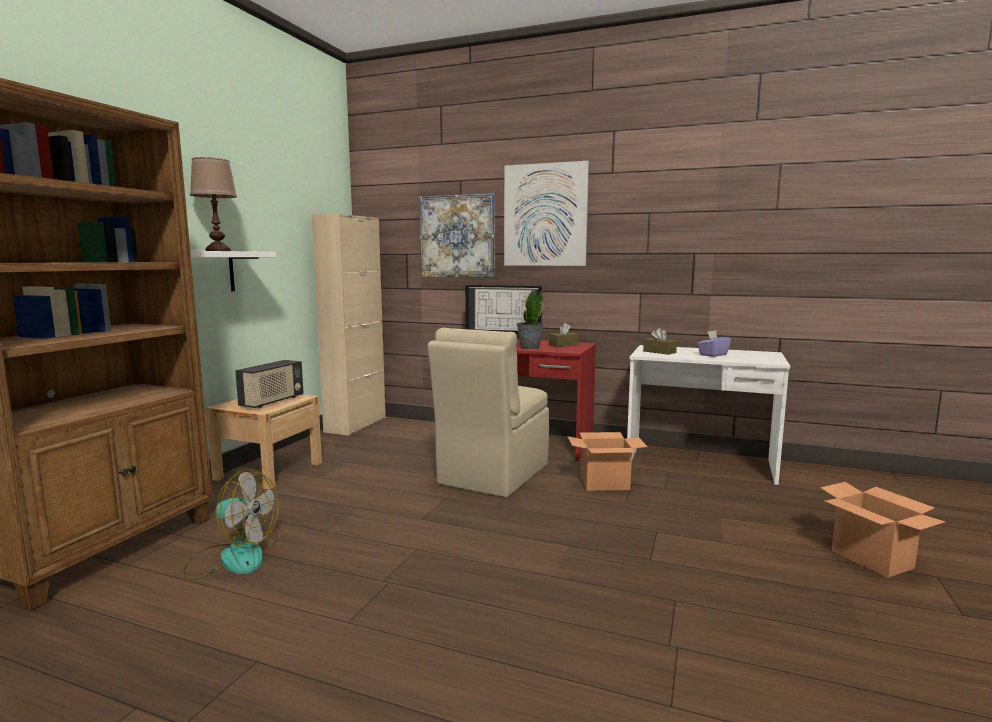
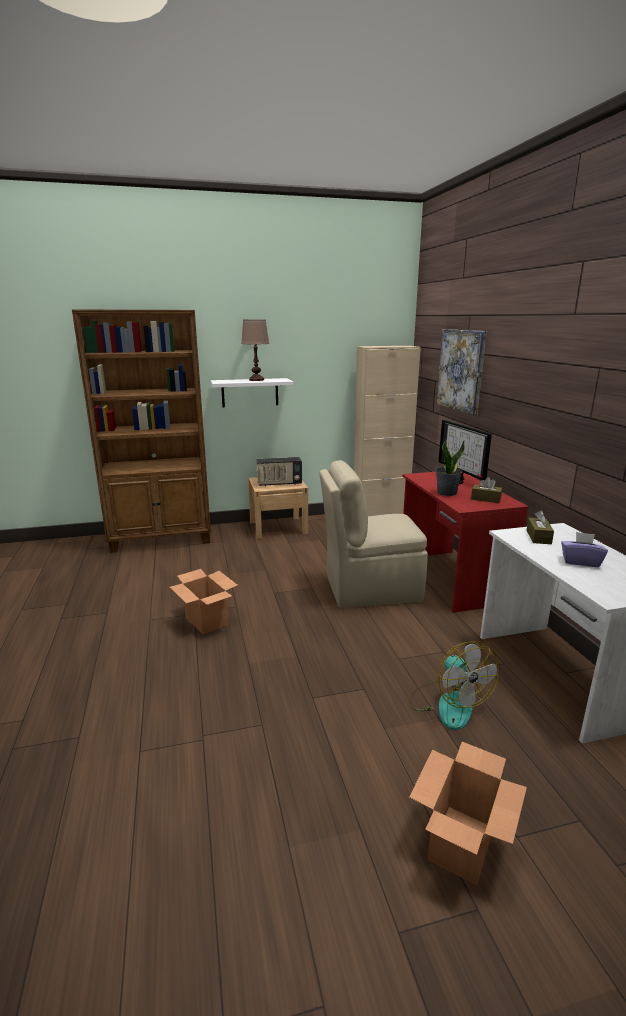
camera: 55 degrees right, 10 degrees up
(231, 558) = (179, 566): fan -> fan (448, 704)
(545, 215) = (515, 358): picture -> none
(605, 484) = (424, 639): cardboard box -> cardboard box (207, 621)

